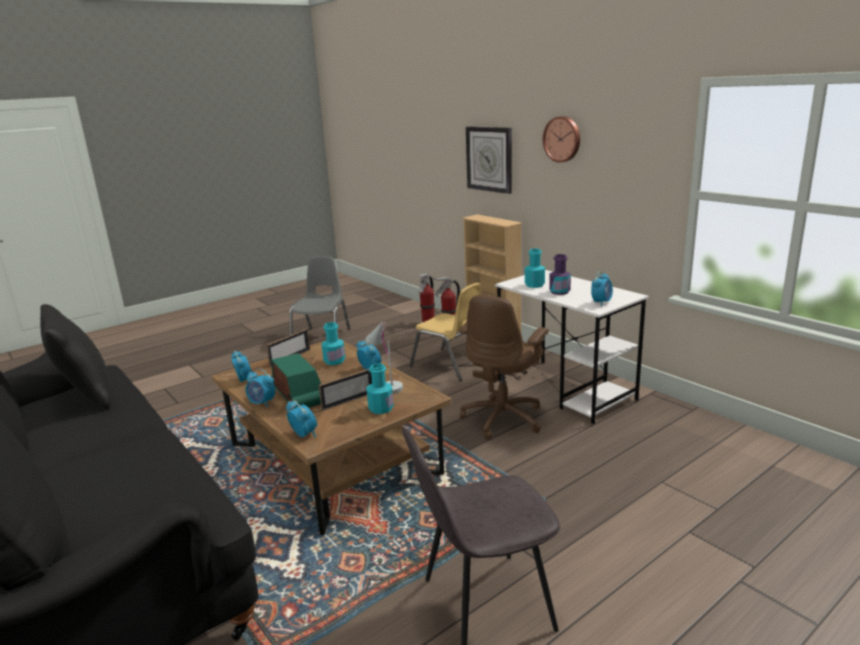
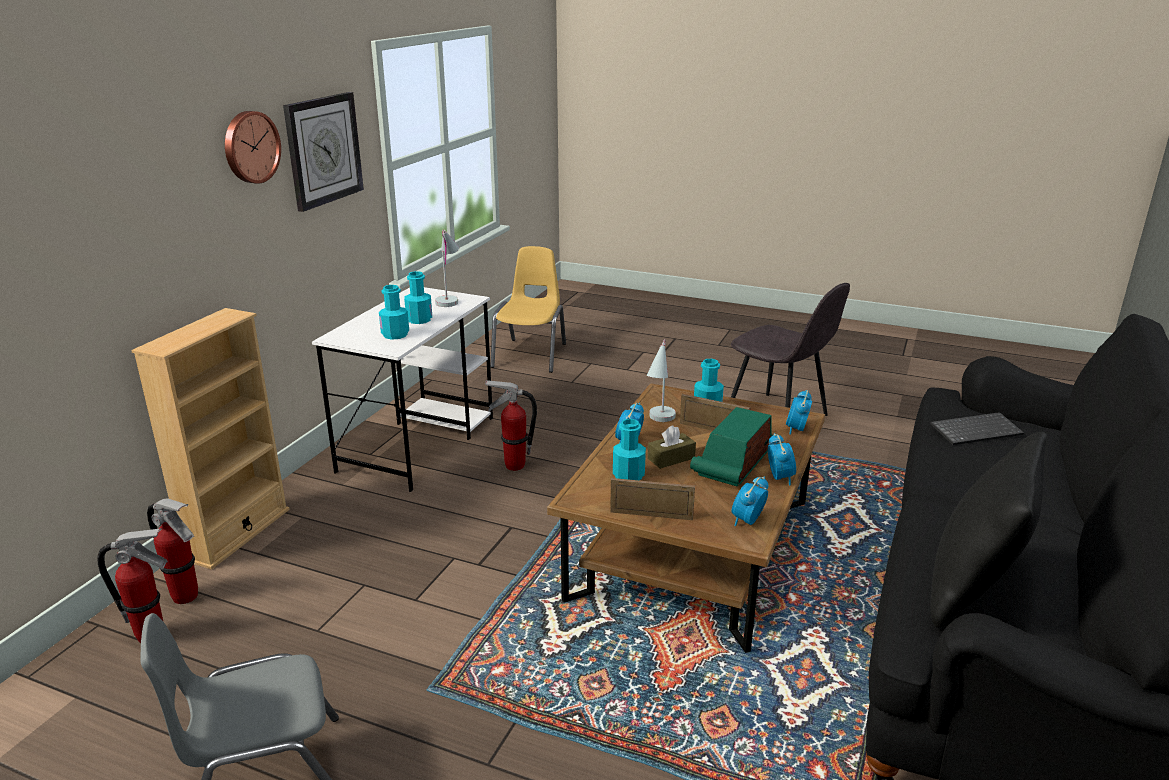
camera: 120 degrees left, 5 degrees up
(153, 490) = (976, 430): none -> keyboard
(334, 377) = (671, 458): none -> brown tissue box
(450, 365) = (371, 544): yellow chair -> yellow chair (531, 355)
(489, 159) = (121, 229): wall clock -> wall clock (323, 150)
(503, 418) = (514, 466): brown office chair -> fire extinguisher
(559, 292) = (419, 319): purple bottle -> turquoise bottle
(601, 302) = (449, 299): alarm clock -> white table lamp

